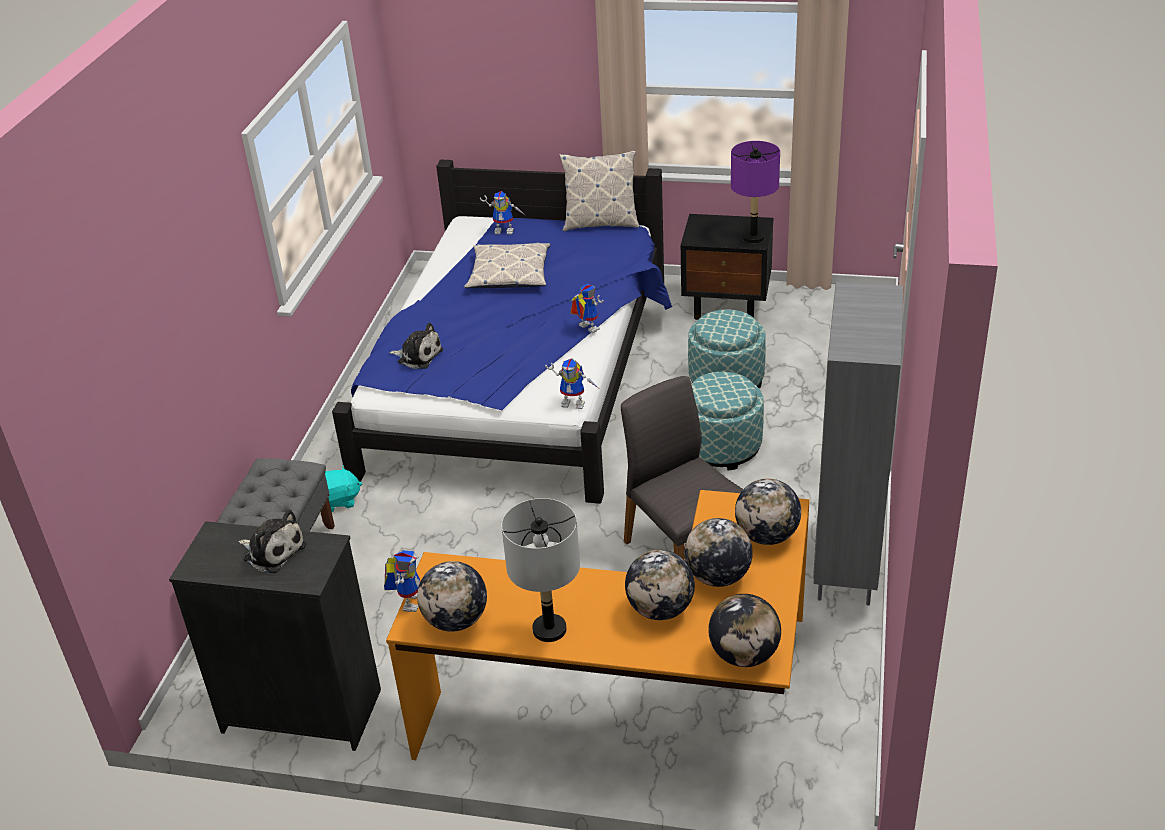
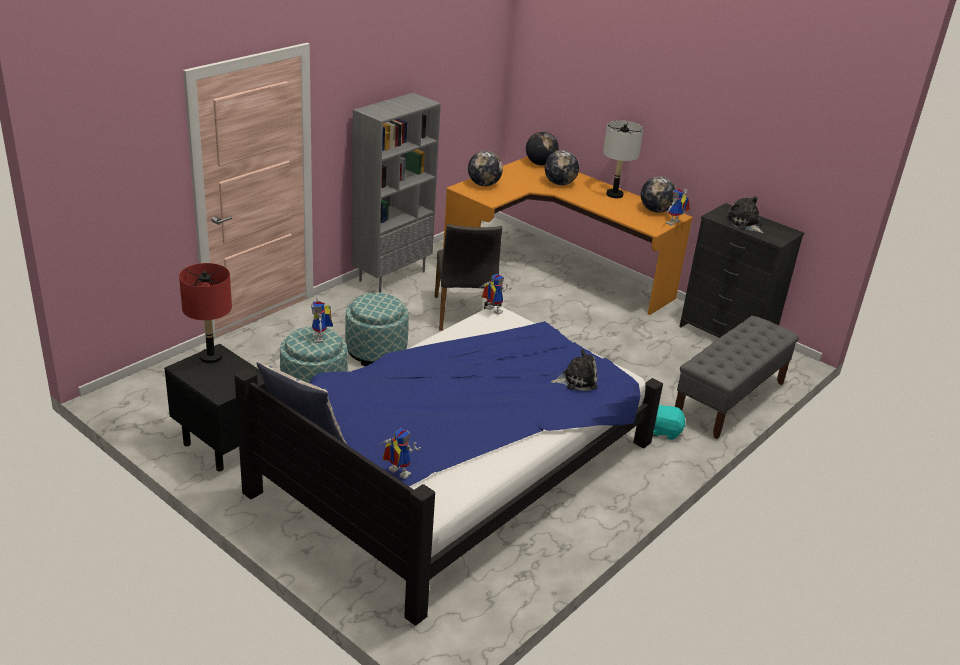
camera: 155 degrees left, 5 degrees down
(418, 356) = (576, 380): plush toy -> plush toy turned 120 degrees clockwise
(509, 274) = (442, 420): pillow -> none
(585, 328) = (433, 347): toy robot -> toy robot (321, 339)
(718, 577) = (523, 182): globe -> none
(753, 237) = (210, 357): purple table lamp -> red table lamp

